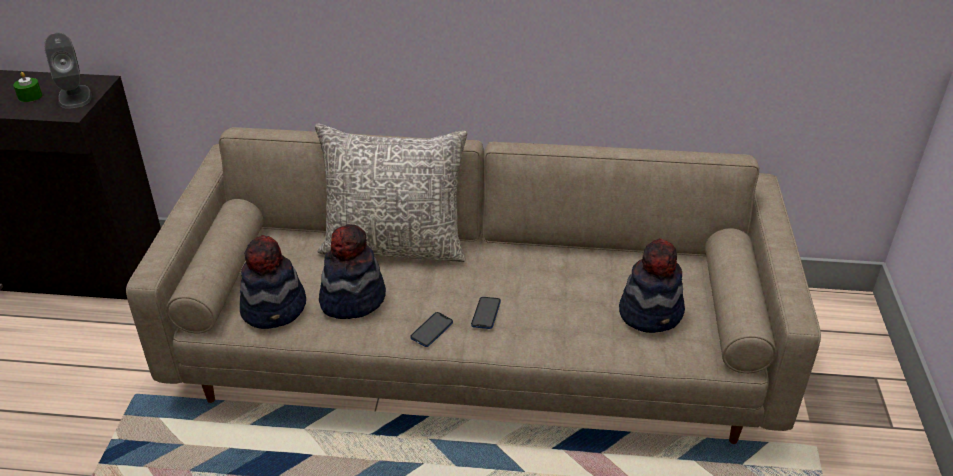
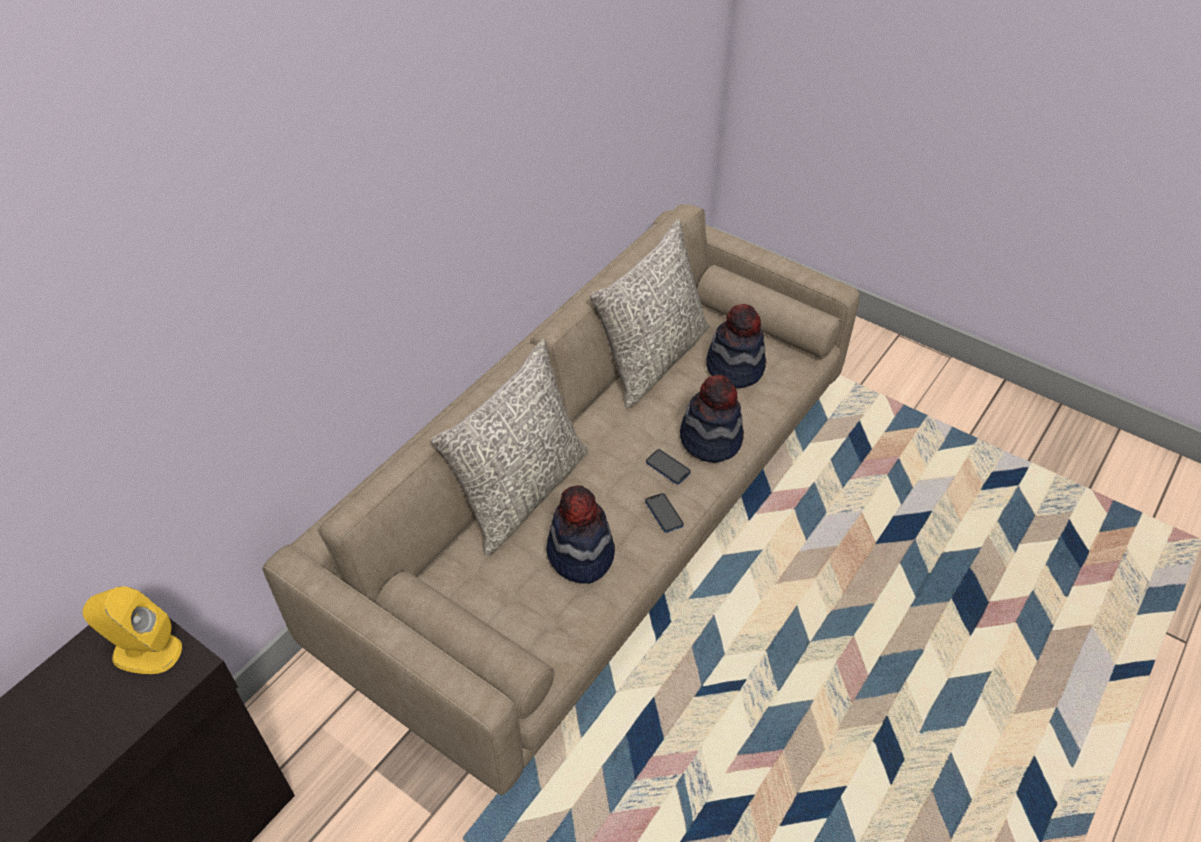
camera: 60 degrees left, 10 degrees up
(30, 96) = (91, 705): green candle -> none
(75, 97) = (146, 651): grey speaker -> yellow speaker
(275, 308) = (551, 622): hat -> hat (711, 439)
(609, 260) = (652, 359): none -> grey pillow

